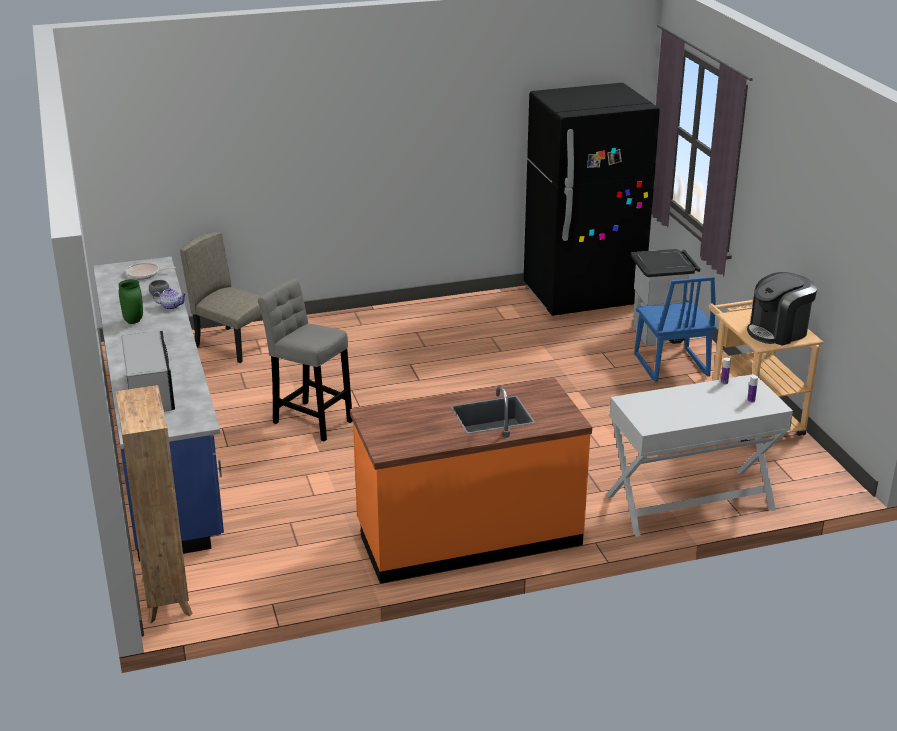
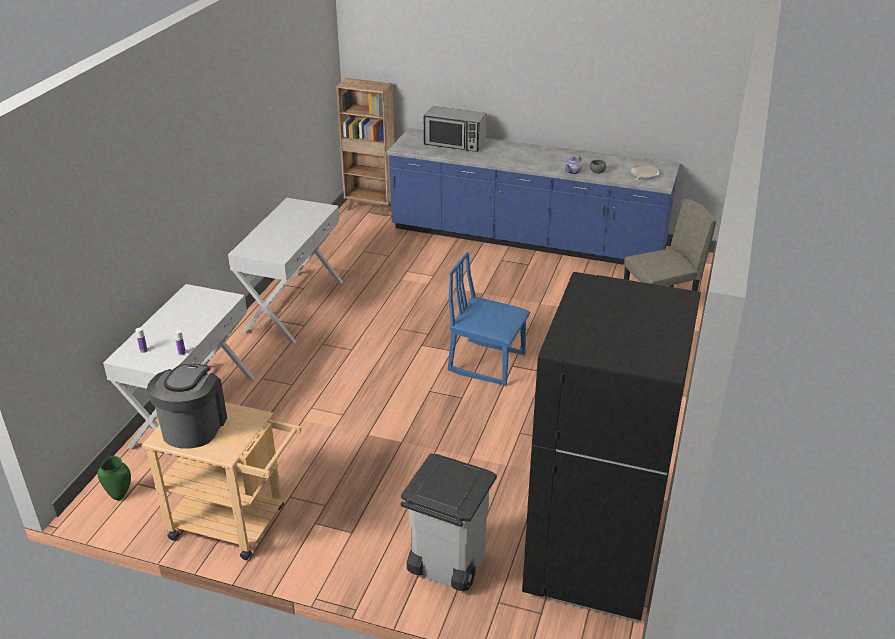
camera: 125 degrees right, 5 degrees up
(133, 321) = (562, 157): green vase -> green vase (120, 495)
(310, 420) = (501, 298): grey stool -> none
(468, 535) = (293, 306): orange counter -> white console table
(670, 366) = (377, 530): blue chair -> blue chair (487, 362)

